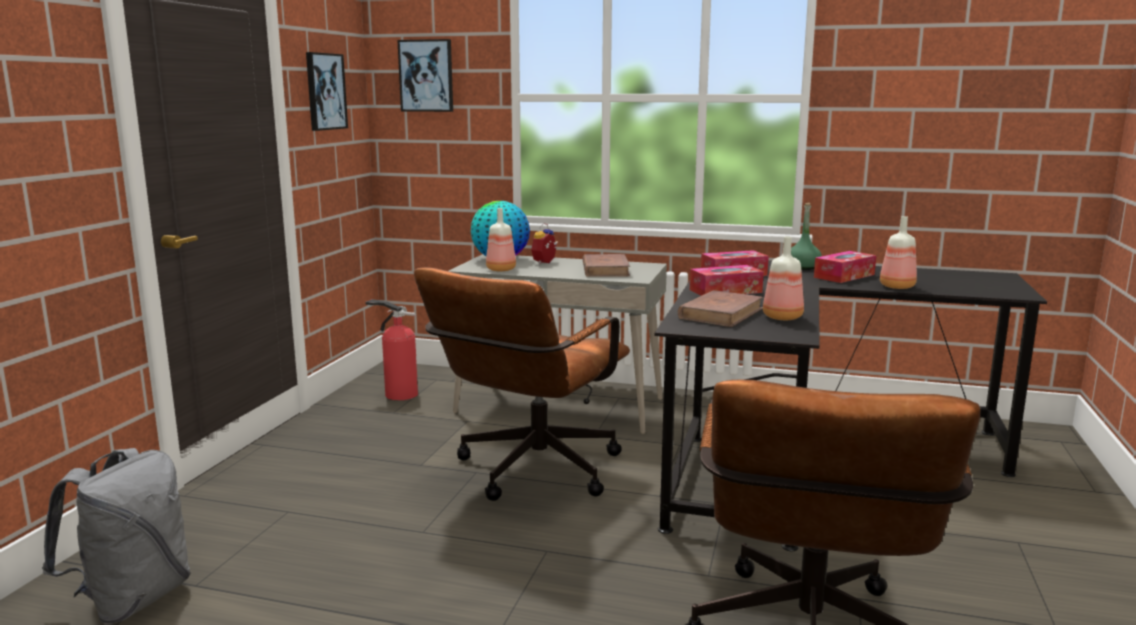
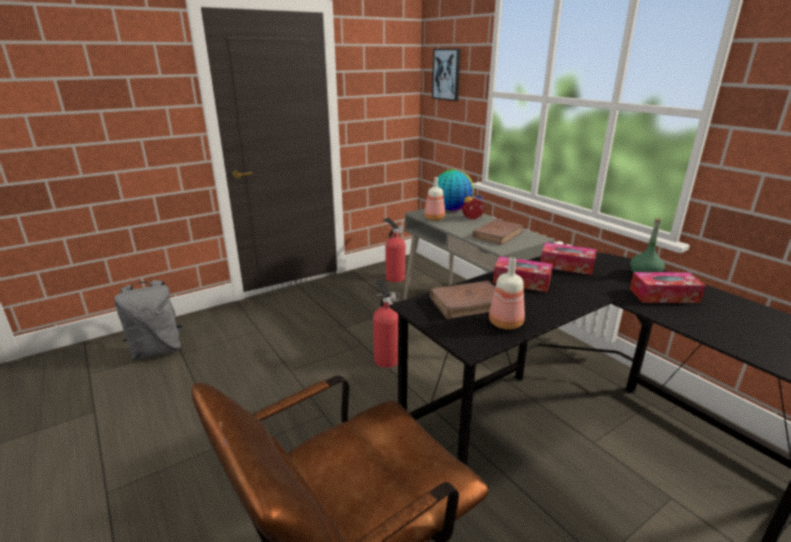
camera: 40 degrees right, 10 degrees up
(325, 91) = (376, 85): picture -> none
(530, 473) = (386, 358): brown office chair -> fire extinguisher
(896, 286) = (691, 324): bottle -> none

